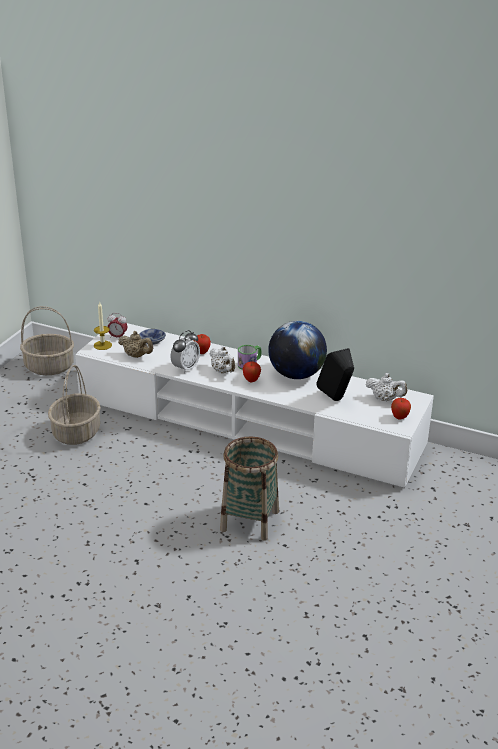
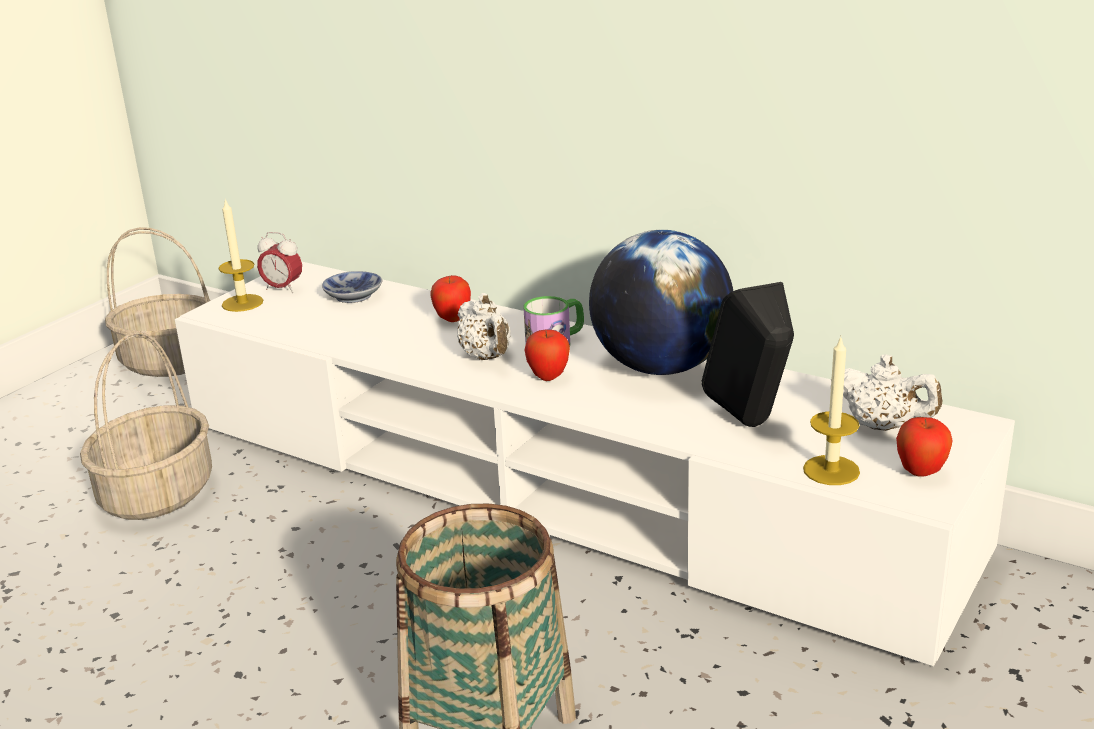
camera: 10 degrees right, 5 degrees down
(136, 356) = (304, 323): beige teapot -> none
(185, 368) = (403, 349): alarm clock -> none
(367, 418) = (831, 470): none -> candle

